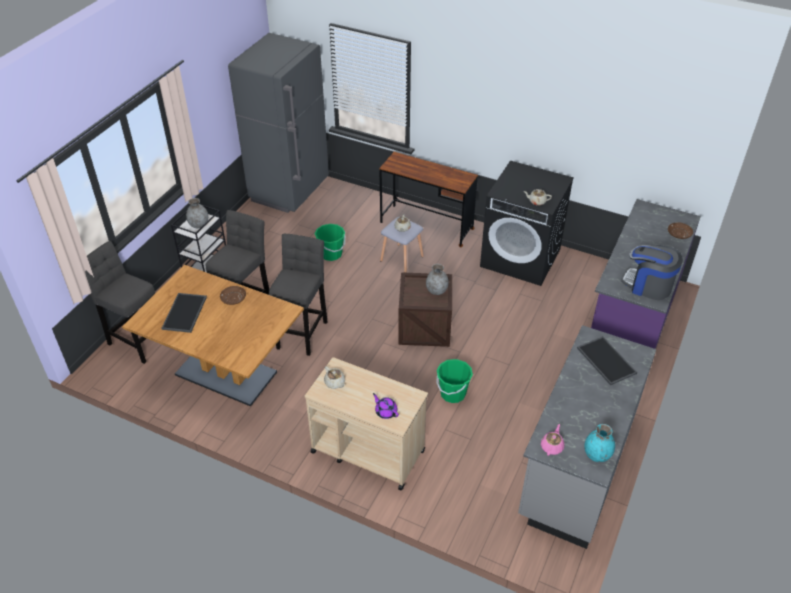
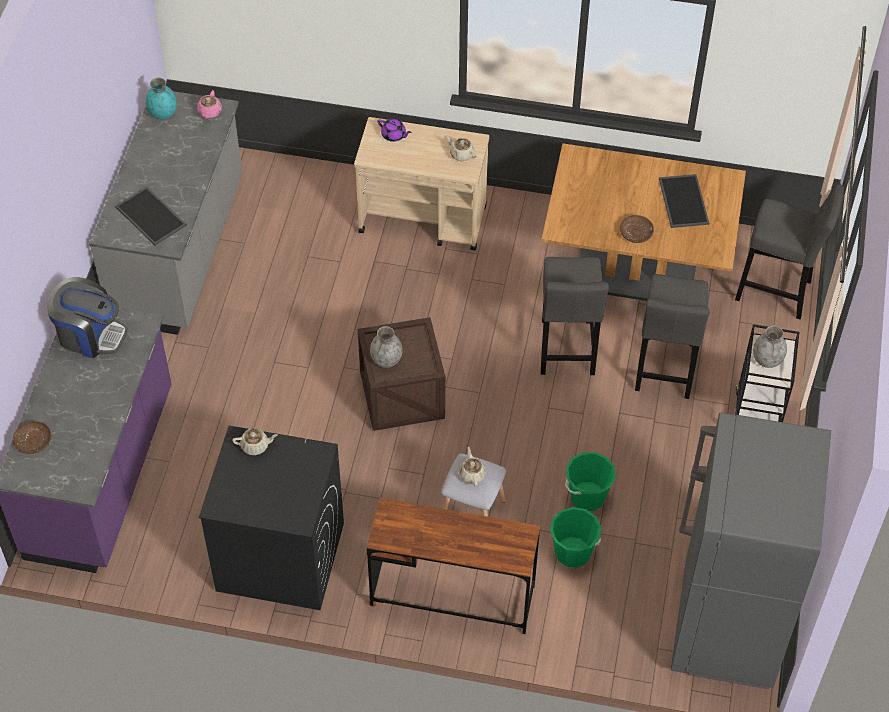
camera: 165 degrees right, 10 degrees up
(453, 393) = (340, 307): green bucket -> green bucket (573, 552)

